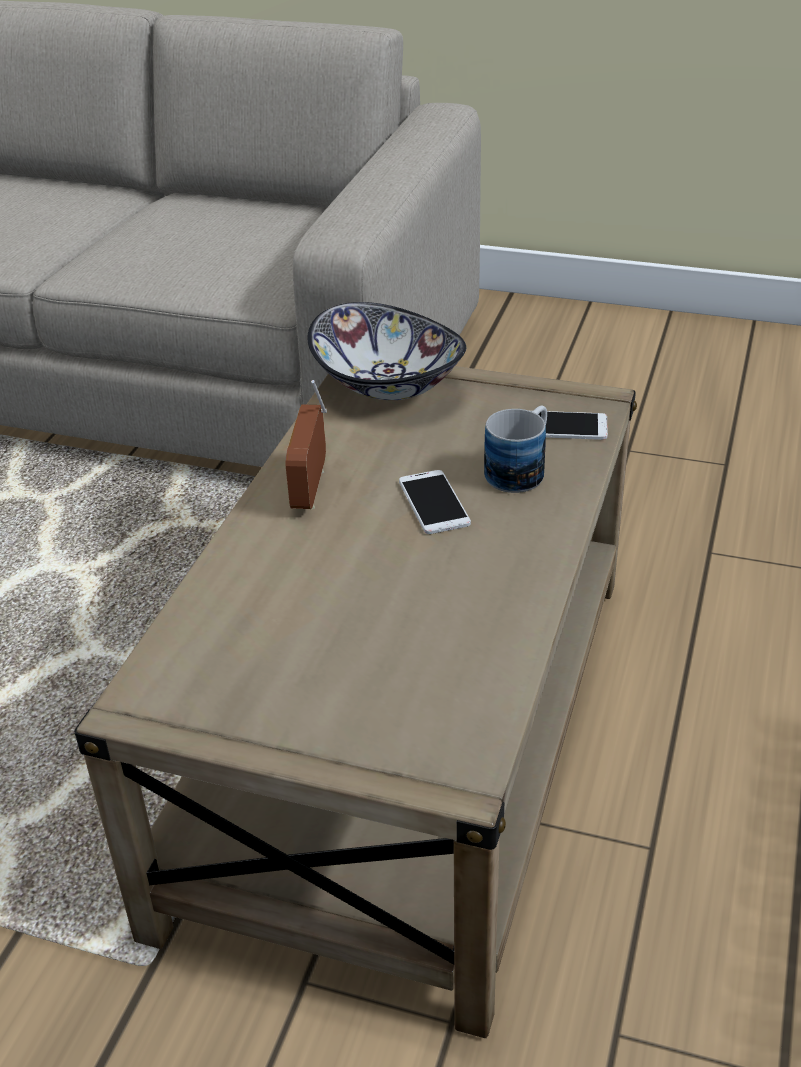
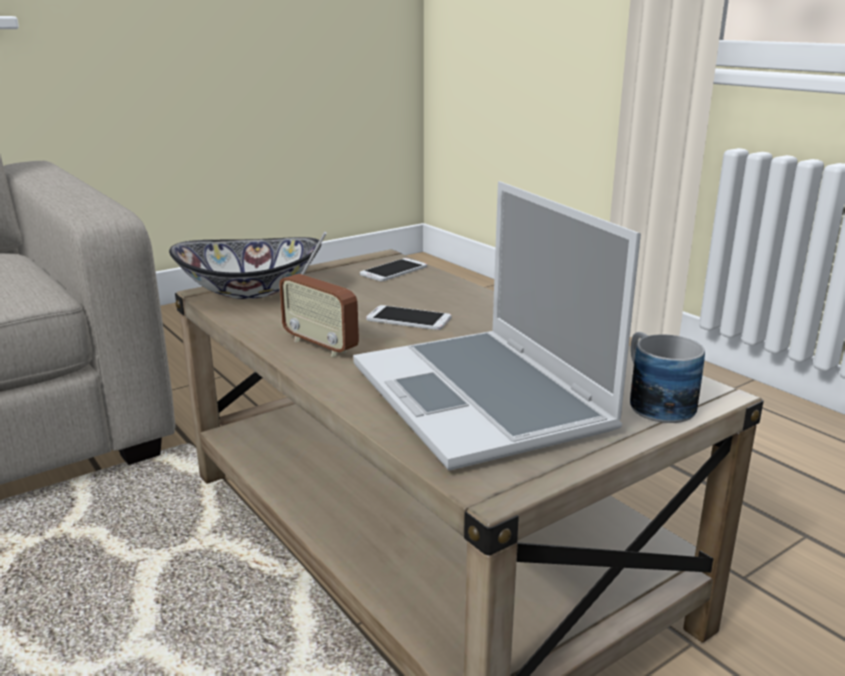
camera: 55 degrees left, 15 degrees down
(287, 633) = (483, 400): none -> laptop
(521, 469) = (417, 290): mug -> mug (653, 401)

